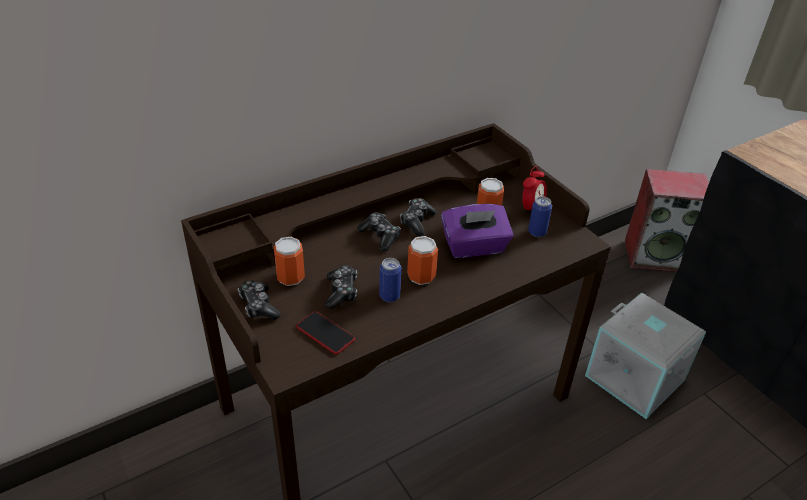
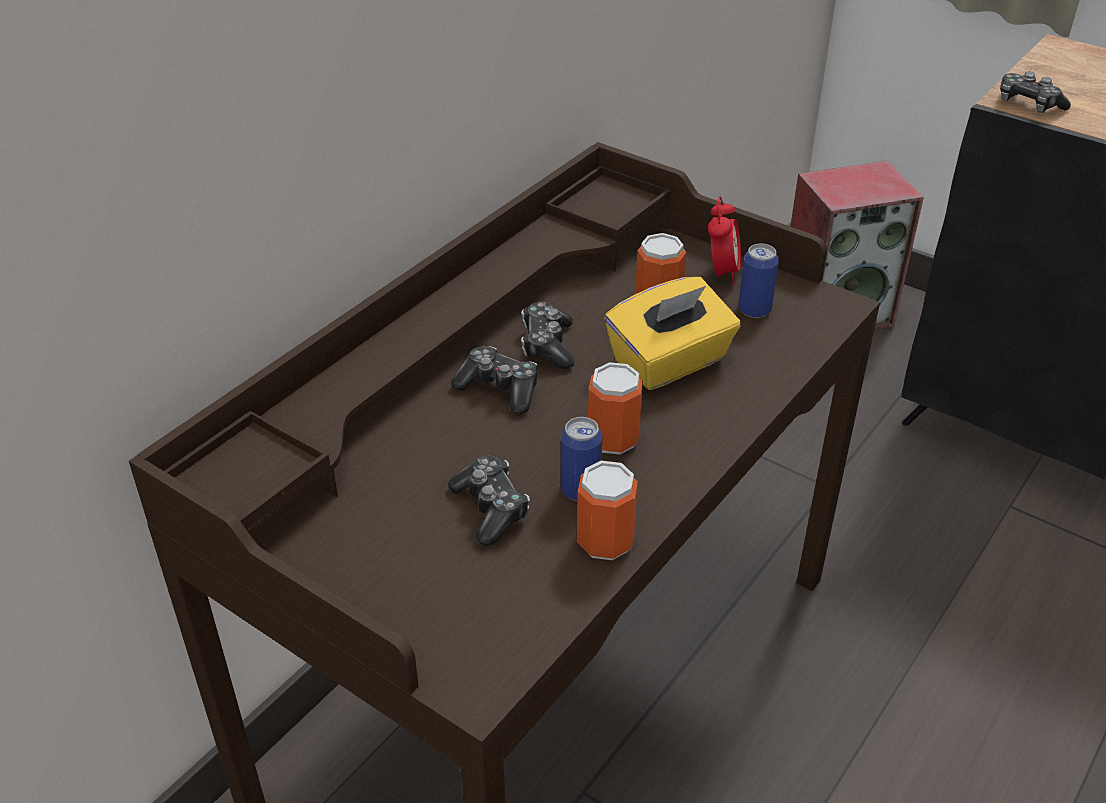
camera: 20 degrees left, 0 degrees up
(258, 306) = (352, 582): game controller -> game controller (1028, 104)
(290, 277) = (380, 510): can -> can (605, 541)
(325, 333) = (507, 594): phone -> none
(474, 247) = (670, 362): purple tissue box -> yellow tissue box
(636, 377) = (904, 513): grey storage box -> none

